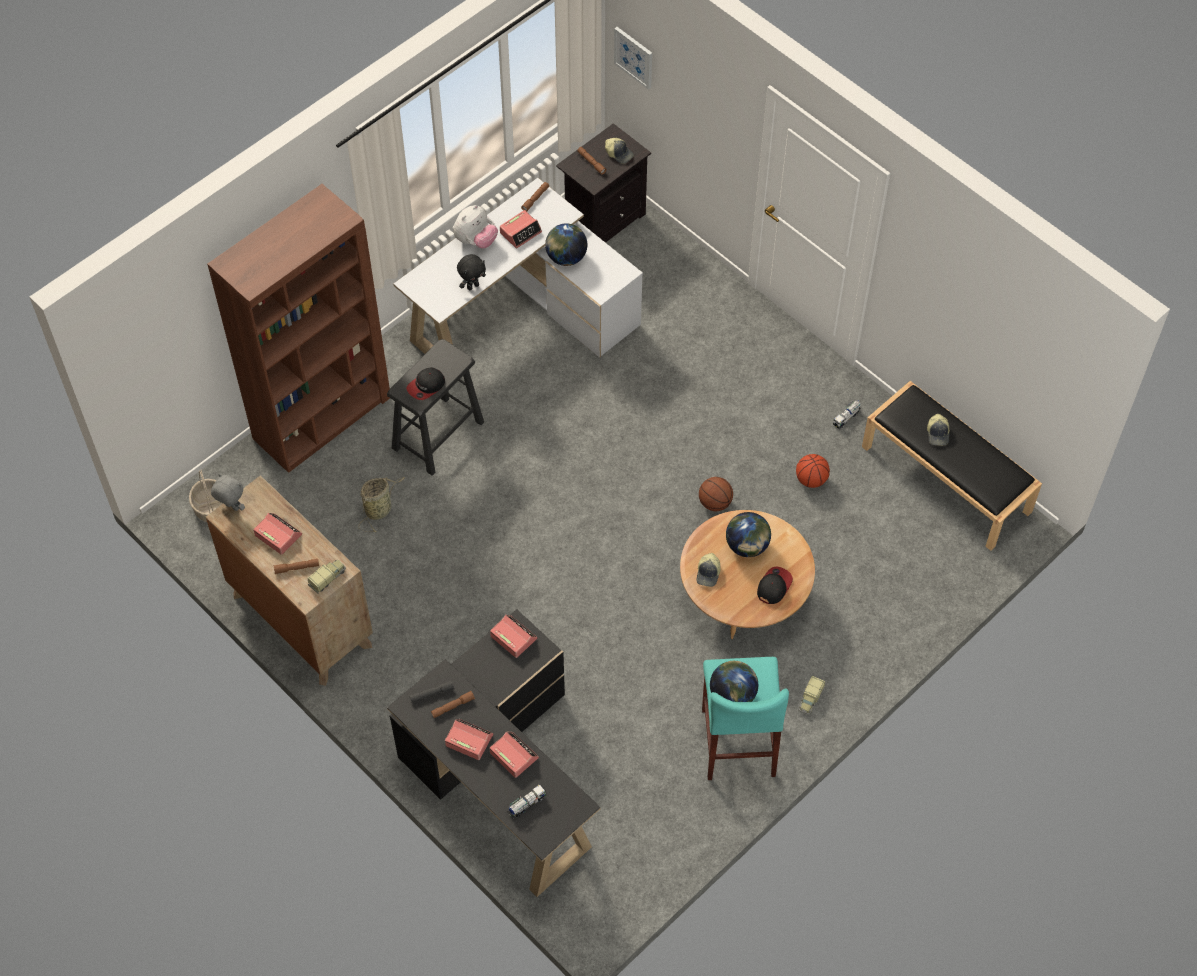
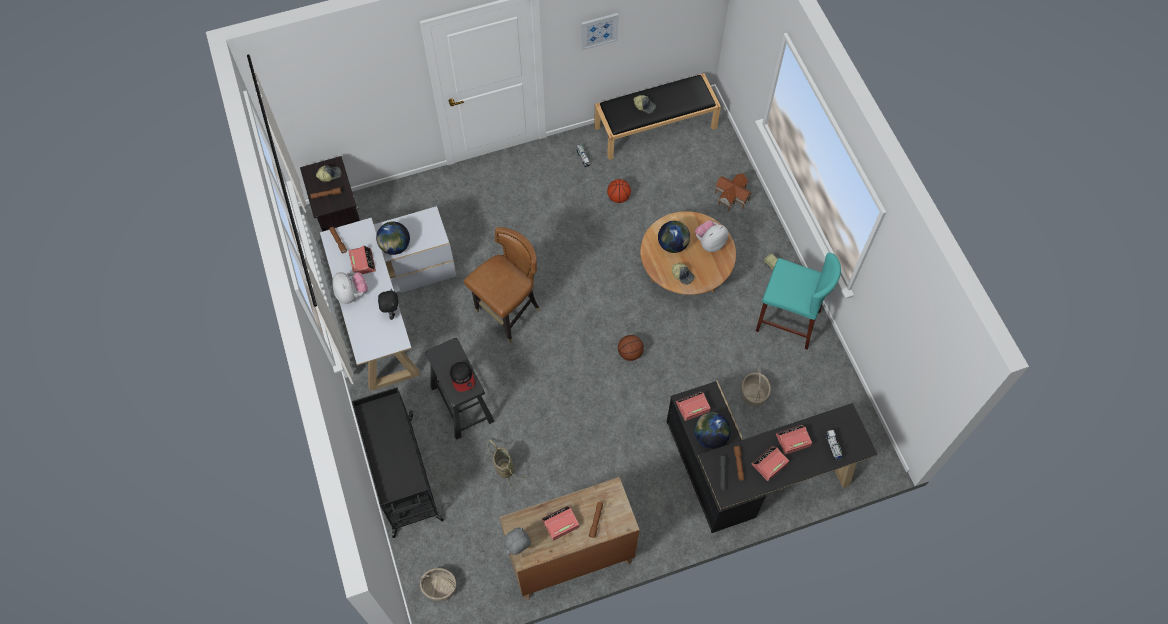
camera: 65 degrees left, 5 degrees up
(322, 417) = (403, 477): brown bookcase -> black cart
(328, 578) = (615, 501): toy truck -> none
(579, 431) = (508, 314): none -> brown chair
(609, 739) = (754, 394): none -> basket
(634, 57) = (294, 109): picture -> picture (599, 30)
(714, 503) = (607, 258): basketball -> basketball (630, 353)
(732, 695) = (798, 293): globe -> globe (710, 436)
(774, 586) = (710, 243): cap -> plush toy
(892, 609) = (732, 197): none -> toy house

